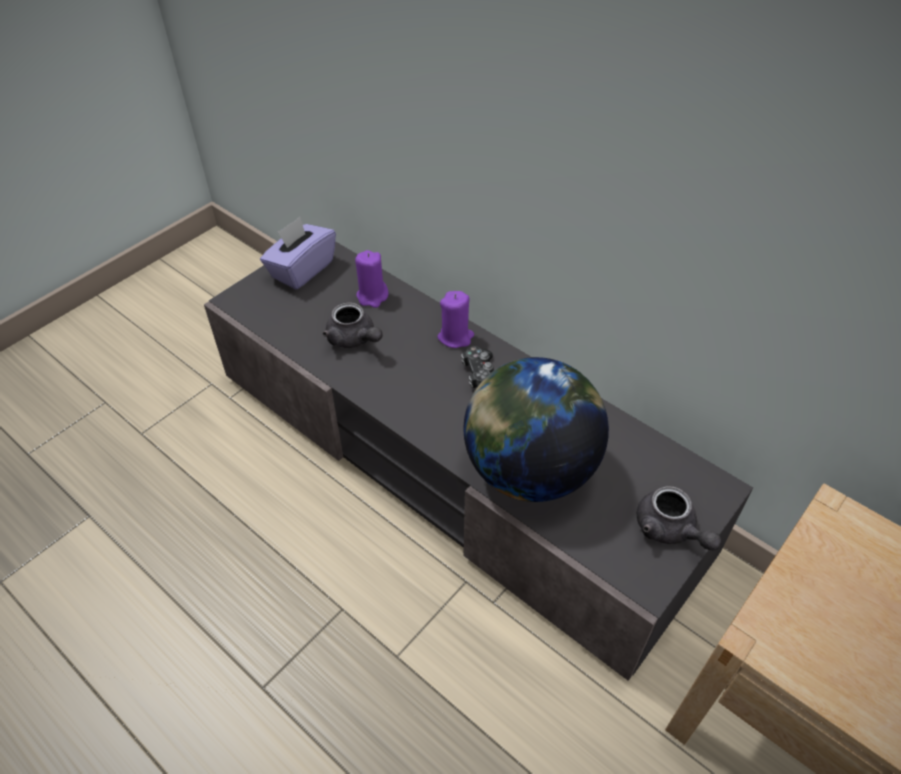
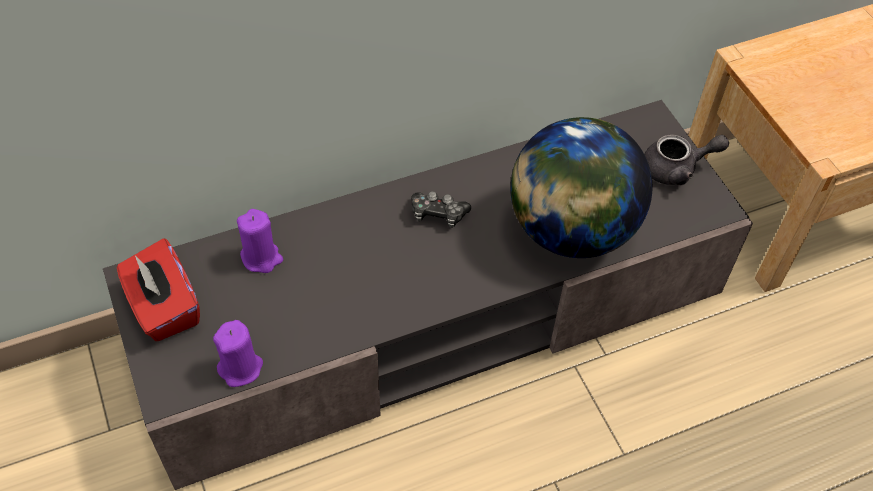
camera: 65 degrees left, 5 degrees up
(302, 269) = (164, 308): purple tissue box -> red tissue box
(354, 339) = (318, 299): grey teapot -> none
(455, 337) = (373, 212): purple candle -> purple candle (241, 368)

